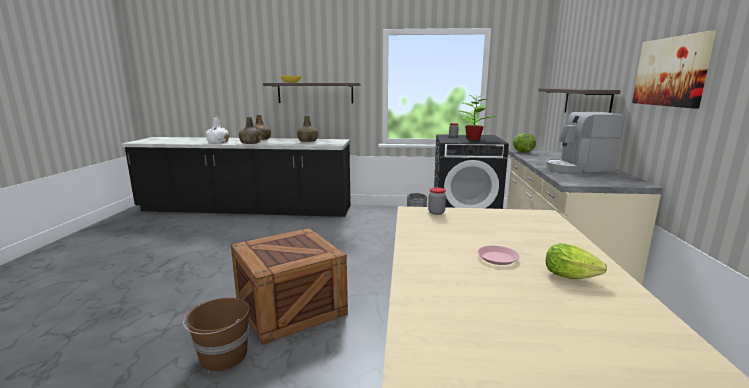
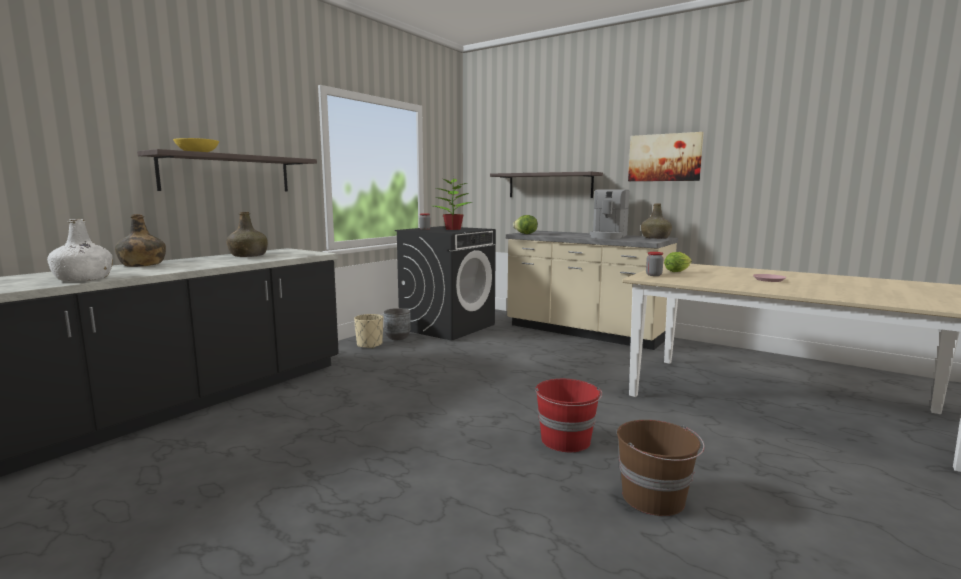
camera: 60 degrees left, 5 degrees down
(251, 143) = (167, 269): green bottle -> green bottle (655, 238)
(292, 307) = (566, 441): crate -> red bucket
(390, 213) = (369, 345): none -> beige planter
(573, 277) = (802, 276): lettuce -> lettuce (678, 271)

